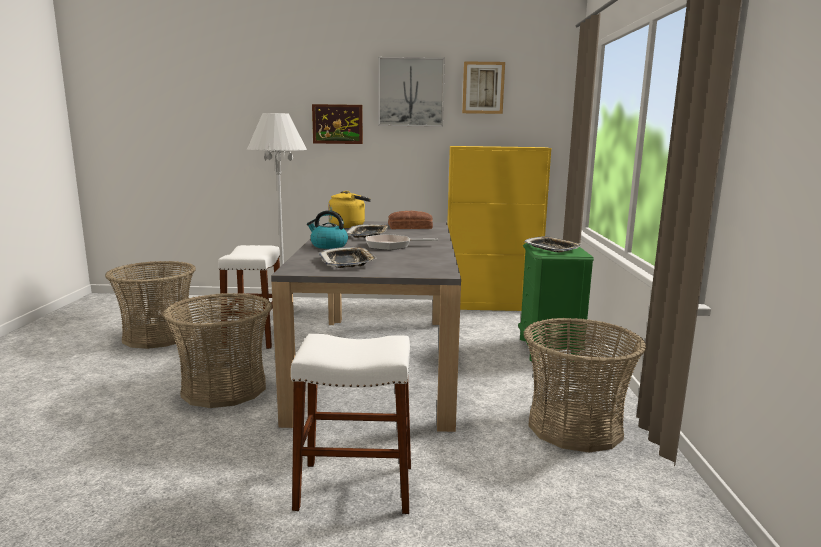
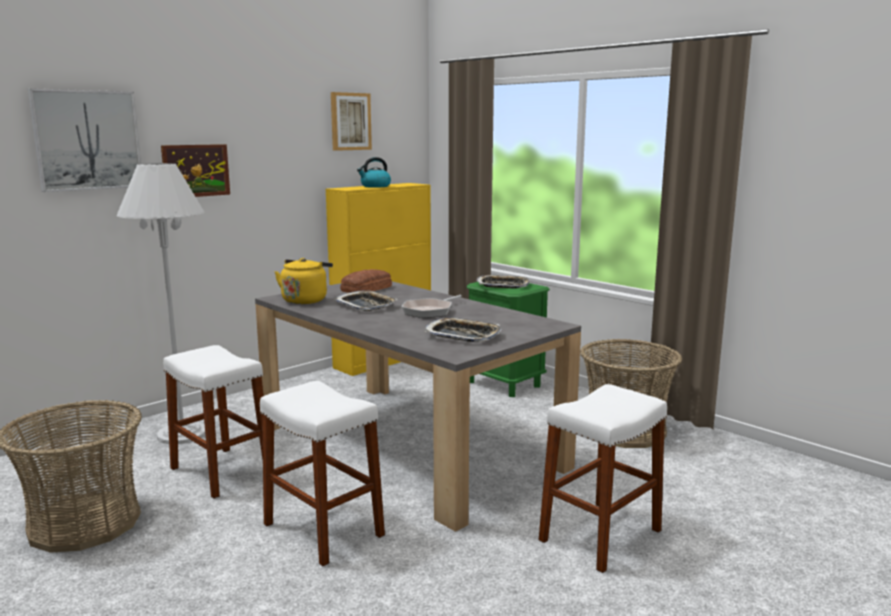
camera: 45 degrees left, 0 degrees up
(224, 388) = (323, 530): basket -> white stool
(328, 246) = (380, 325): kettle -> kettle (375, 186)
(411, 92) = (279, 127): picture -> picture (87, 140)

